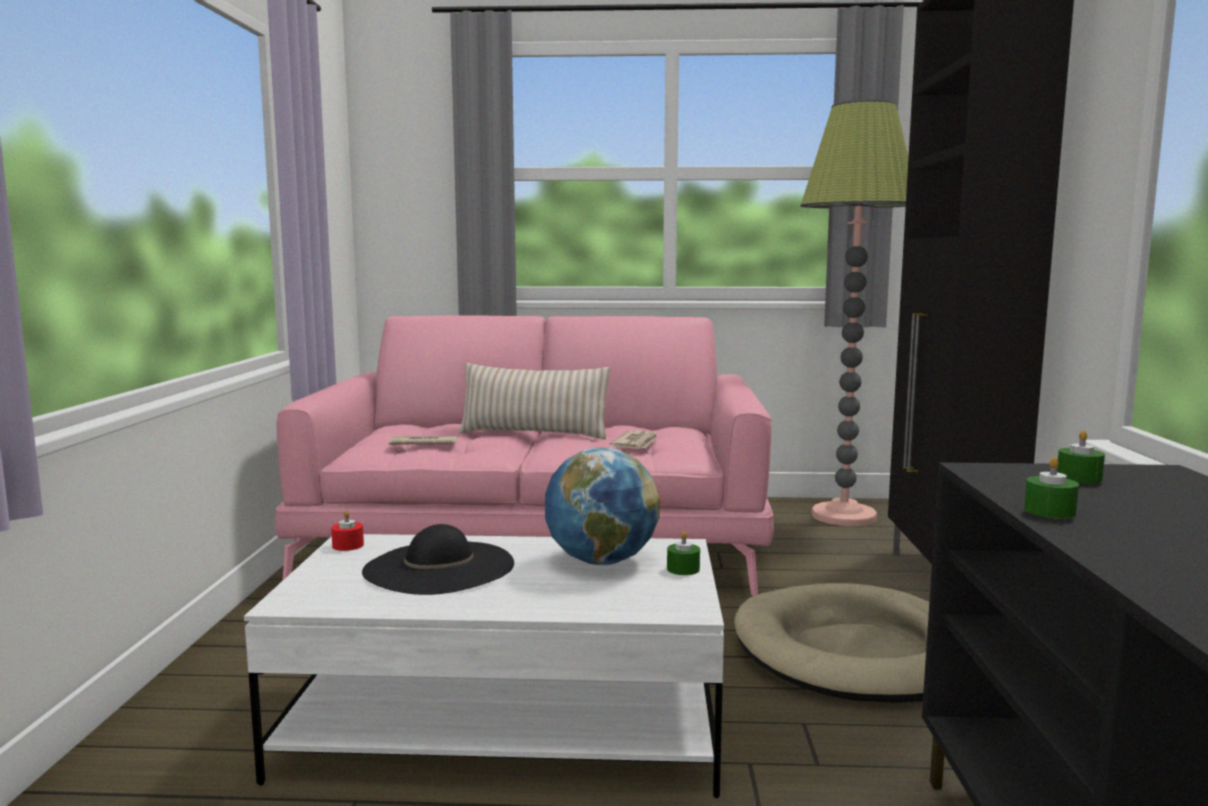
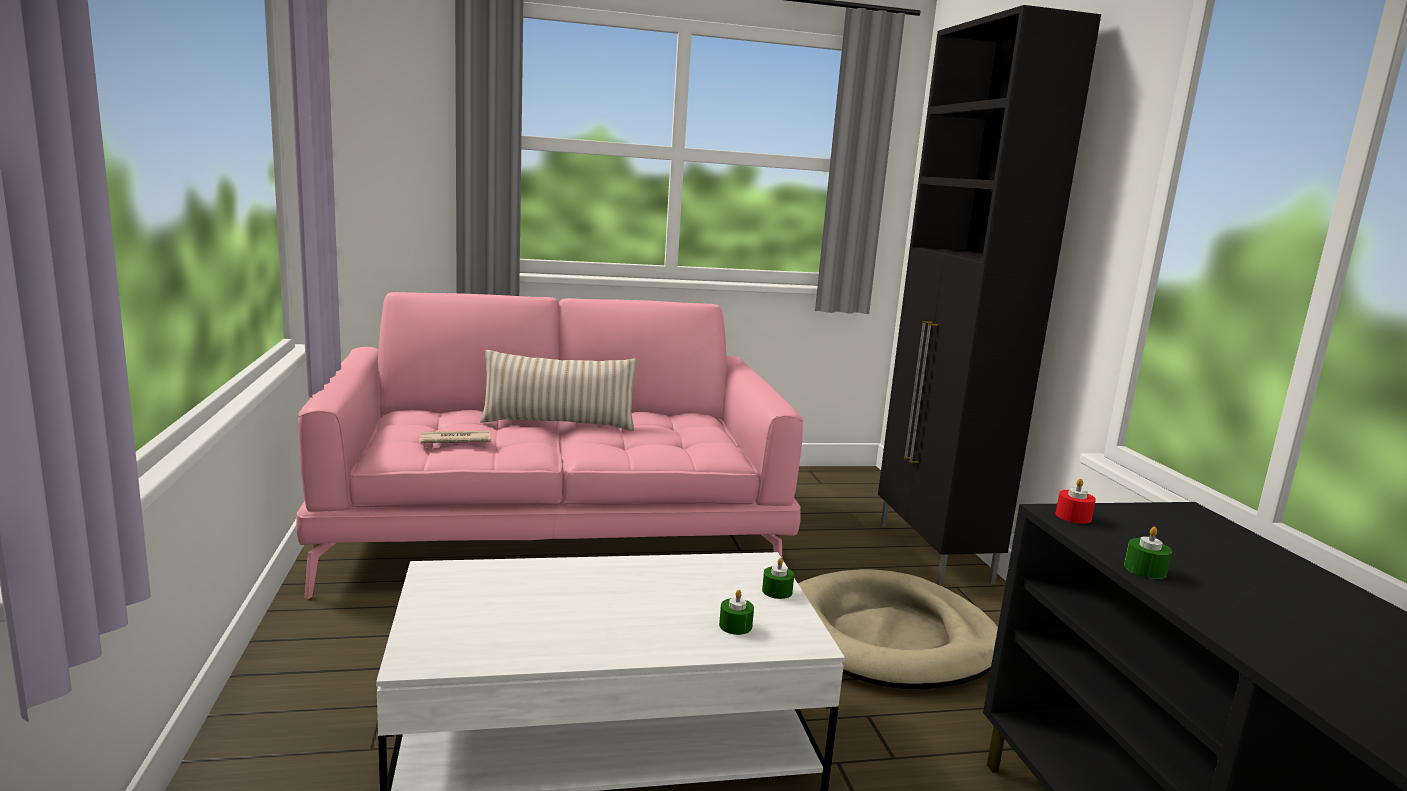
camera: 15 degrees left, 5 degrees up
(348, 545) = (435, 577): red candle -> red candle (1073, 516)
(439, 567) = (546, 602): black hat -> none
(601, 561) = (698, 585): globe -> none
(636, 443) = (668, 437): newspaper -> none
(843, 516) = (826, 487): floor lamp -> none
(1079, 478) = (1137, 523): green candle -> green candle (735, 626)

